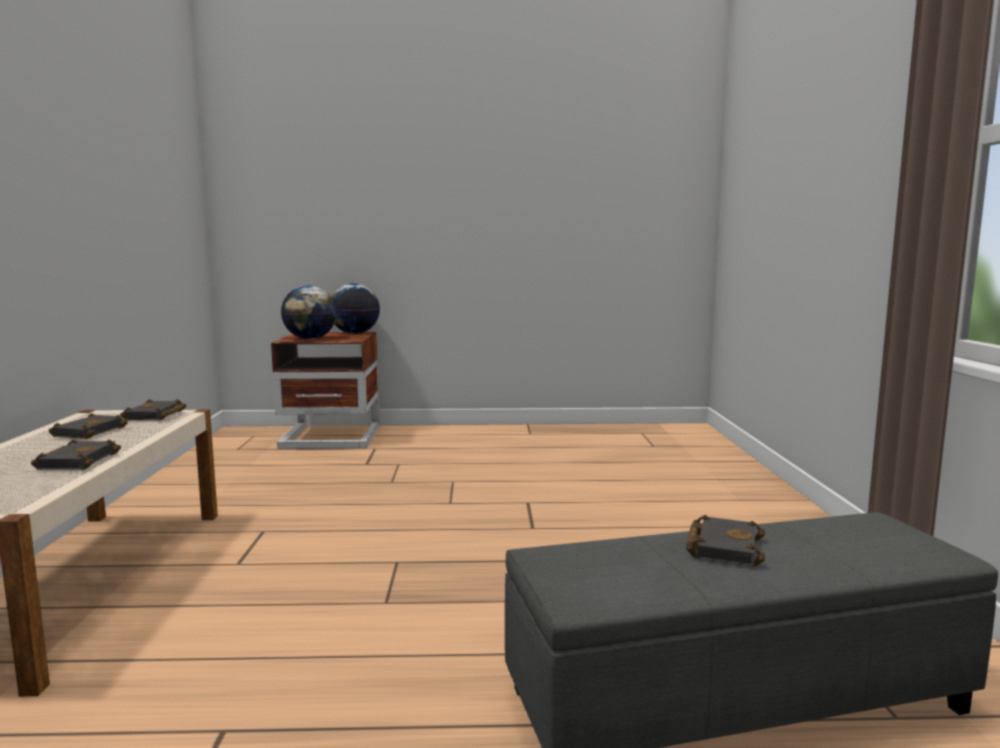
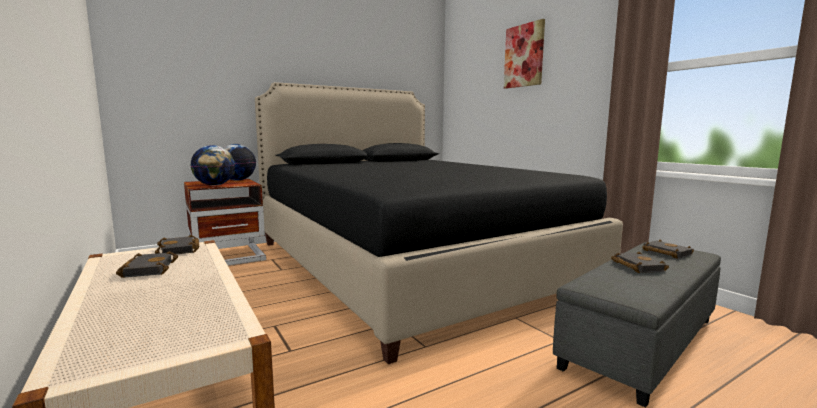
camera: 30 degrees left, 0 degrees up
(76, 461) = (200, 290): black book -> black book (665, 252)
(541, 485) = (409, 264): none -> black bed
(810, 120) = (524, 55): none -> picture

